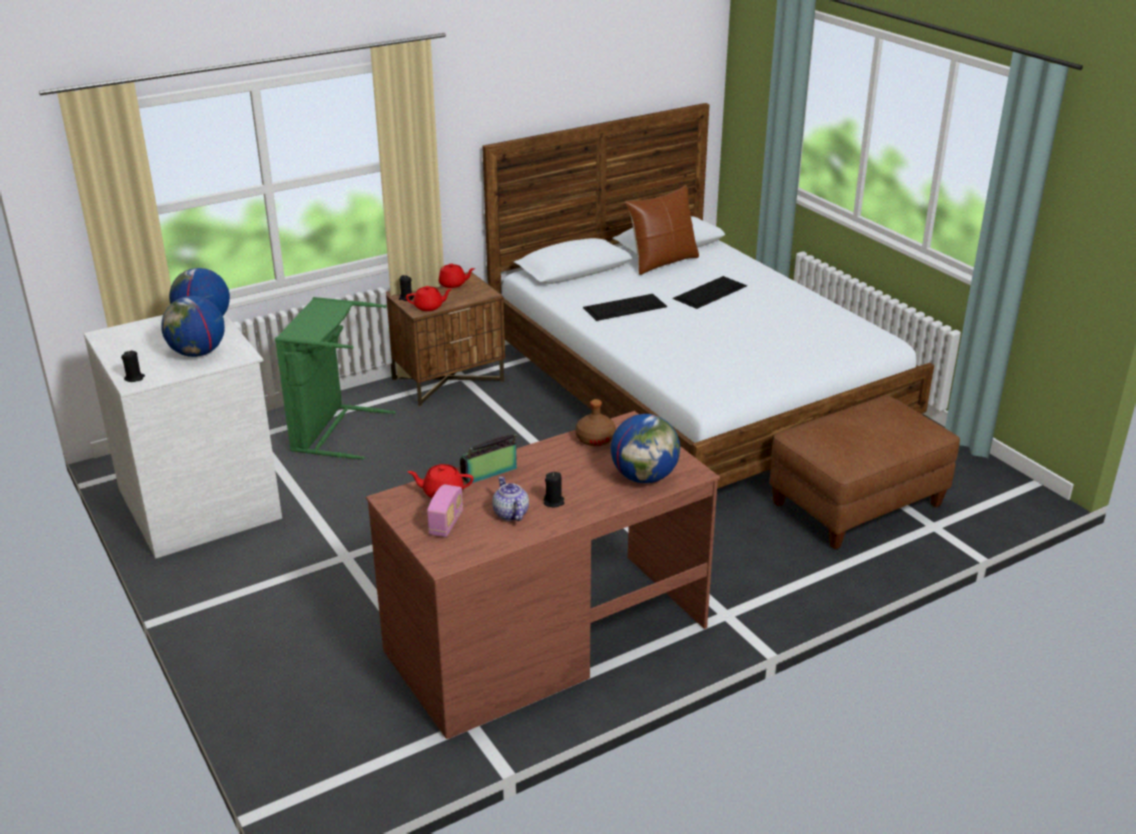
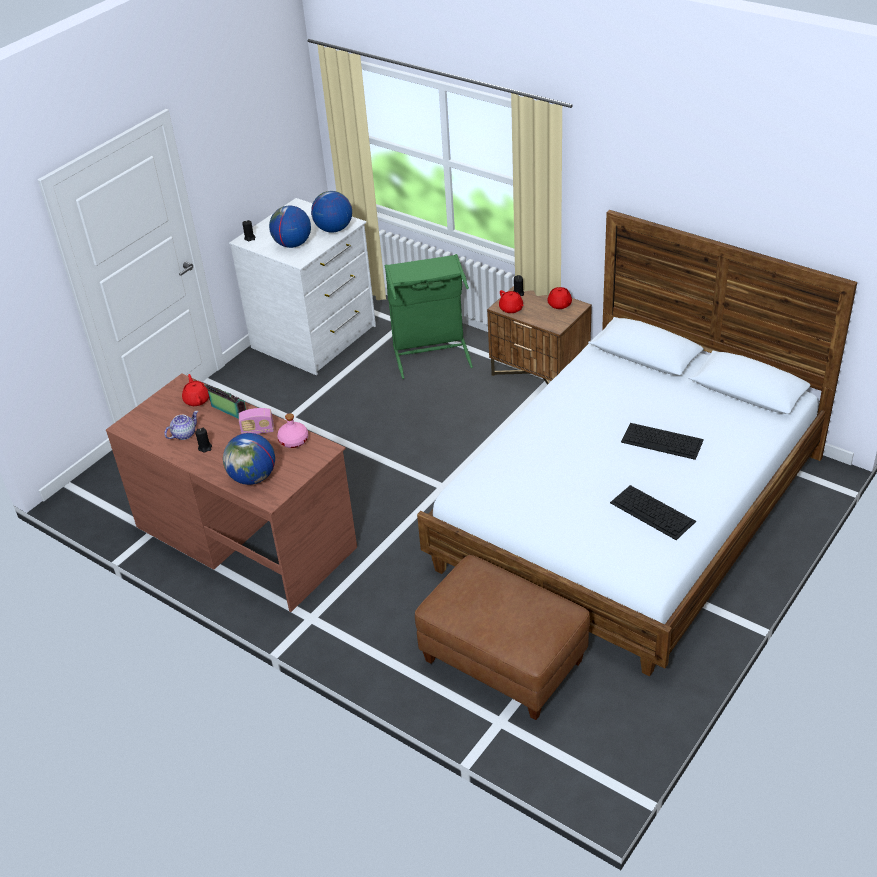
camera: 70 degrees right, 10 degrees up
(446, 524) = (163, 413): radio -> radio (258, 431)
(595, 439) = (294, 440): brown bottle -> pink bottle
(625, 307) = (591, 402): keyboard -> keyboard (653, 512)
(662, 262) = (704, 396): brown pillow -> none

